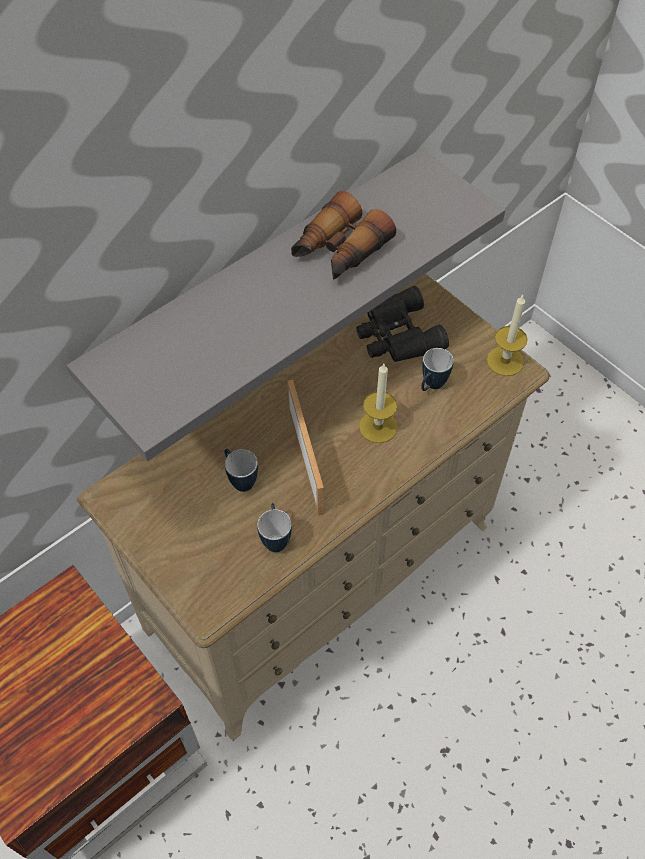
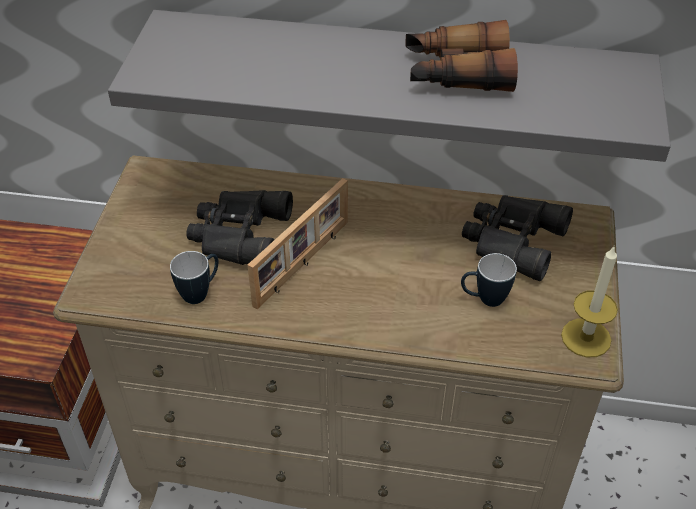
camera: 50 degrees right, 10 degrees down
(240, 479) = (237, 234): mug -> black binoculars
(378, 427) = (393, 289): candle -> none

